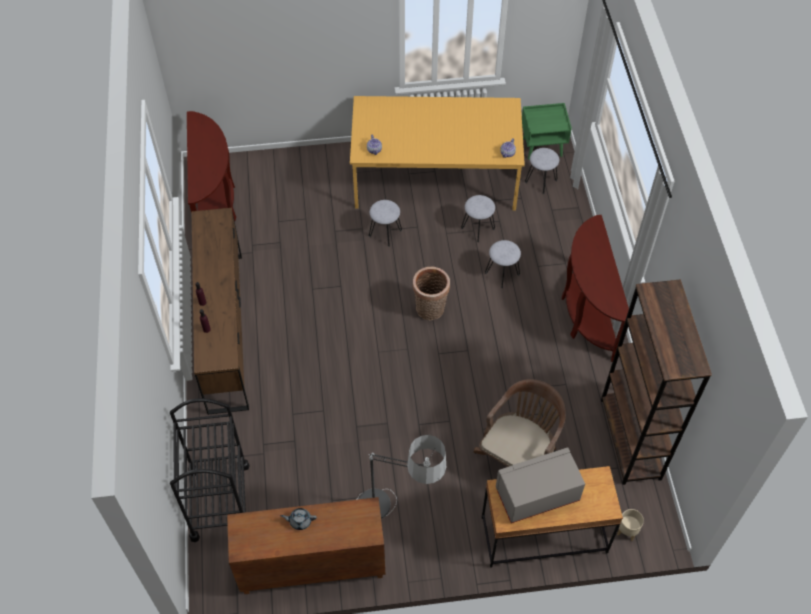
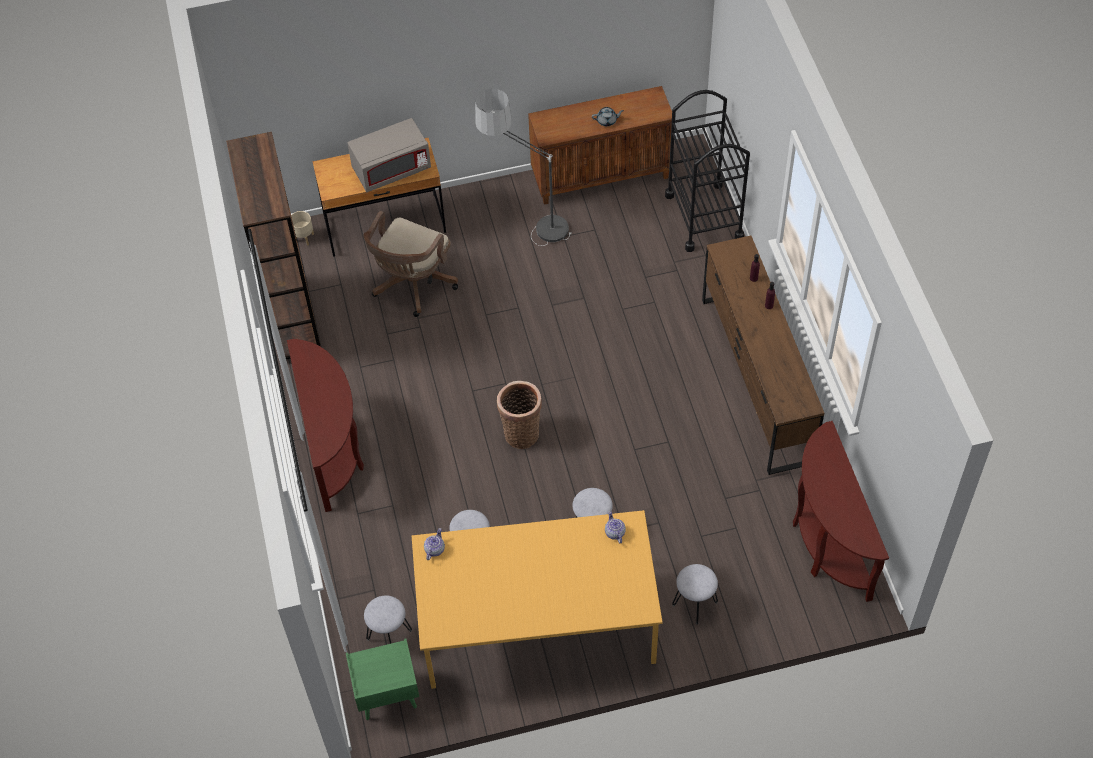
camera: 175 degrees right, 0 degrees up
(502, 273) = (437, 489): grey stool -> grey stool (695, 604)

